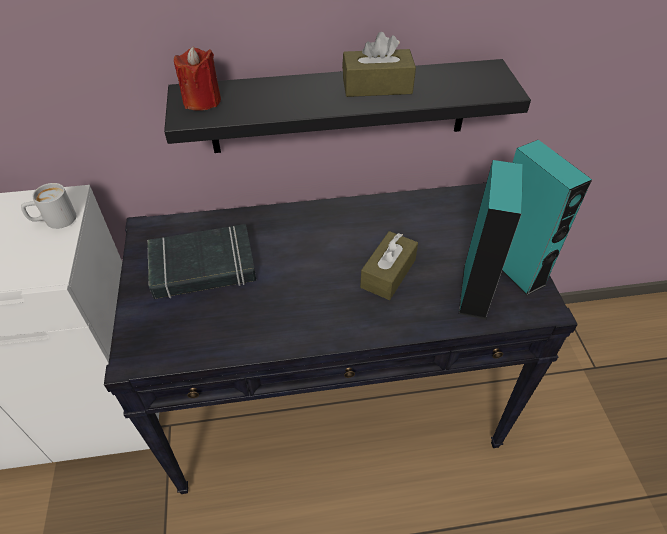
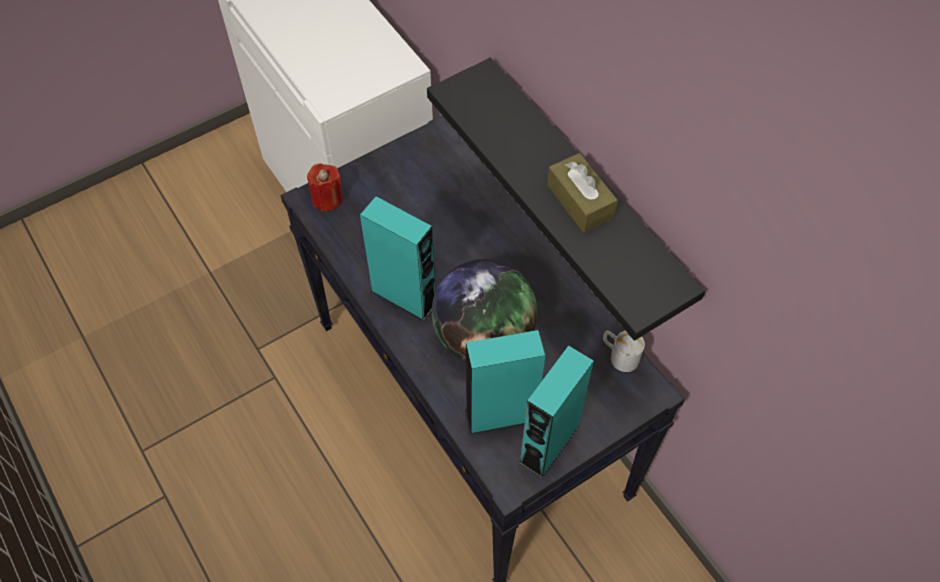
camera: 65 degrees right, 10 degrees up
(54, 220) = (378, 74): white mug -> white mug (619, 355)
(202, 101) = (479, 90): red candle -> red candle (327, 198)
(203, 267) = (416, 196): black book -> none
(311, 316) = (404, 296): none -> turquoise speaker
(388, 273) = (484, 337): brown tissue box -> globe

